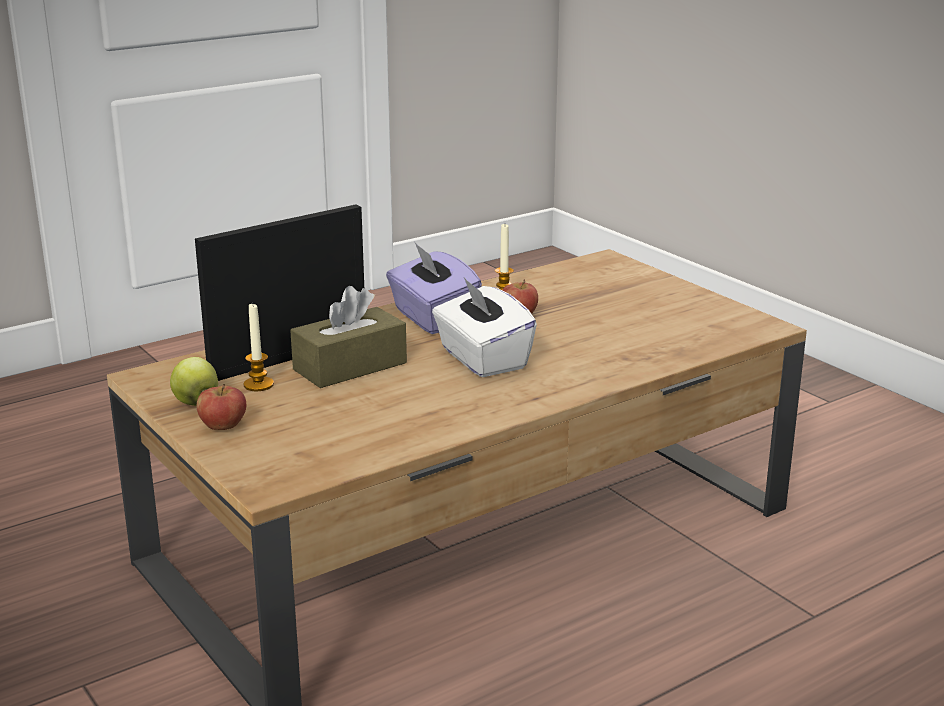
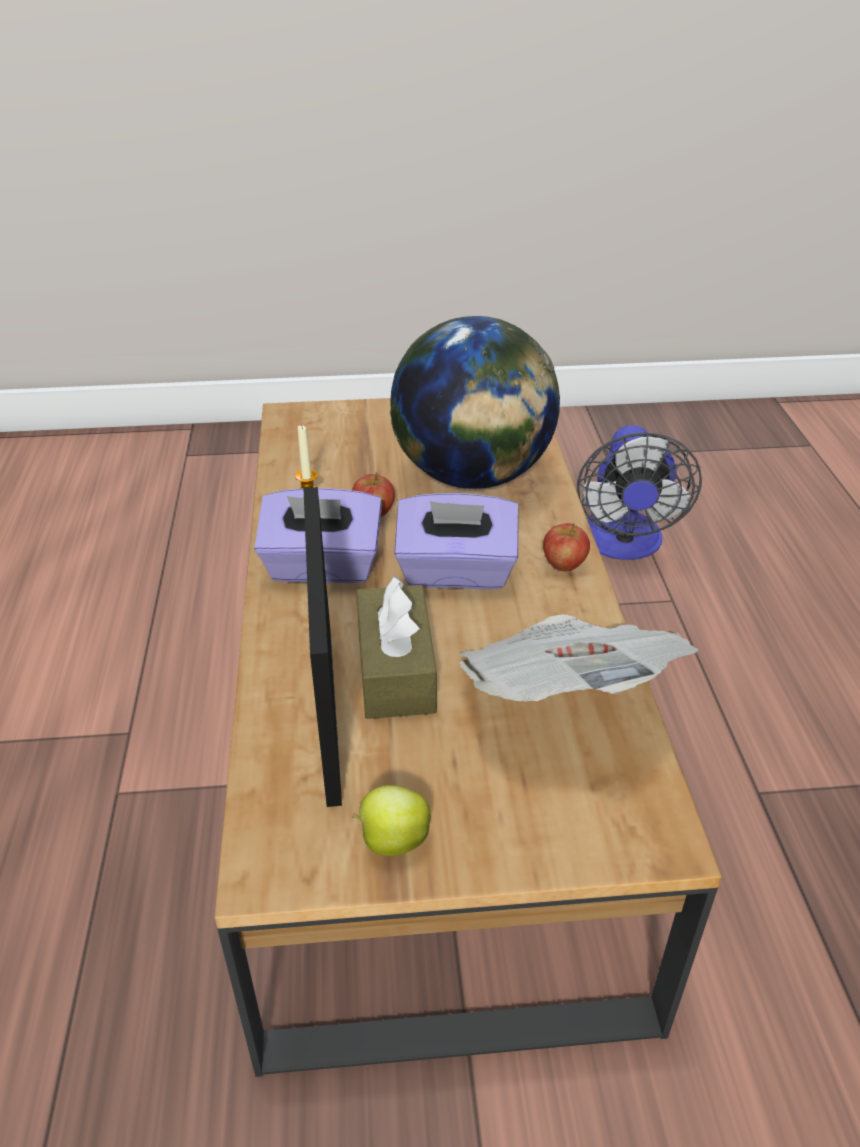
camera: 60 degrees left, 15 degrees up
(223, 426) = (482, 834): apple -> apple (563, 564)
(258, 385) = (384, 763): candle -> none
(382, 424) = (564, 696): none -> newspaper
(482, 359) = (456, 572): white tissue box -> purple tissue box
(619, 335) = (472, 476): none -> globe
(864, 563) = (623, 544): none -> fan

